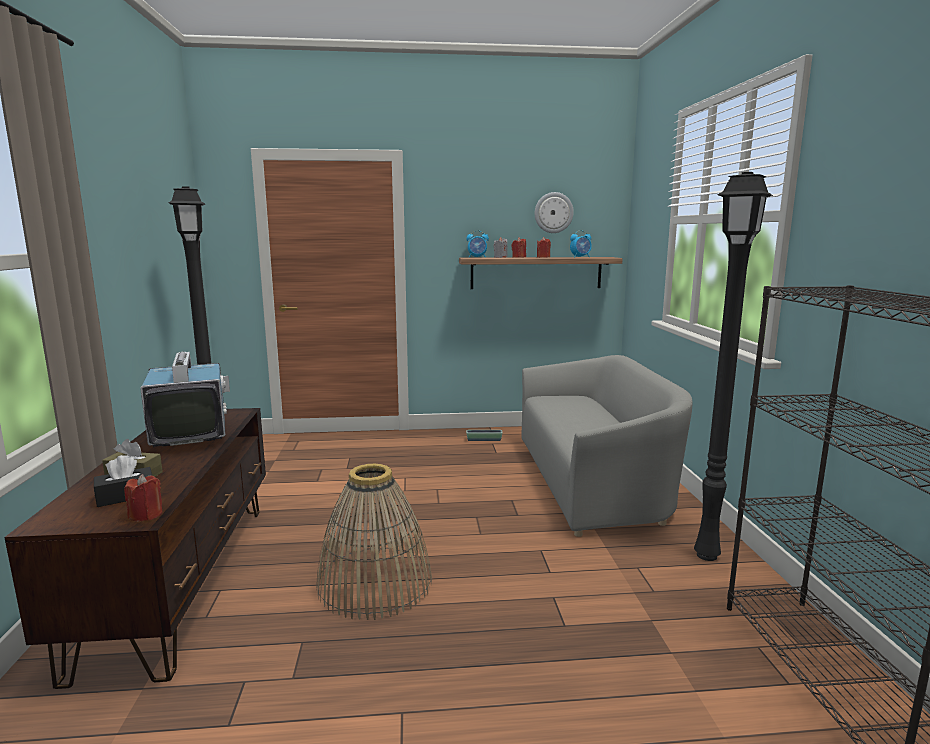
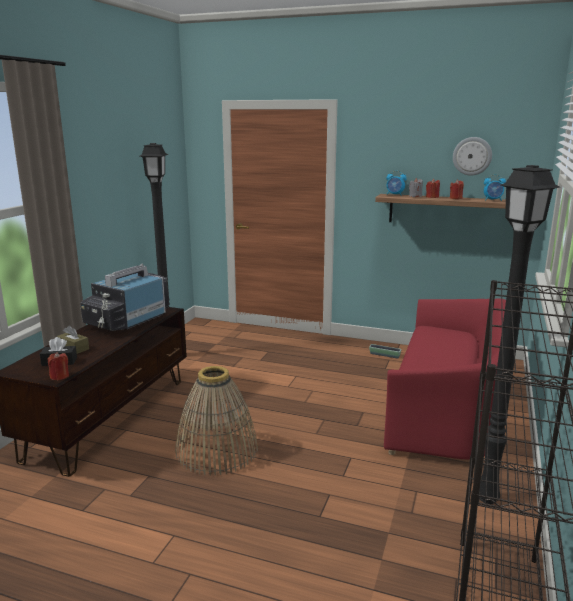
camera: 25 degrees right, 5 degrees up
(190, 431) = (127, 321): television -> television turned 150 degrees counterclockwise
(593, 481) = (447, 410): grey sofa -> red sofa

